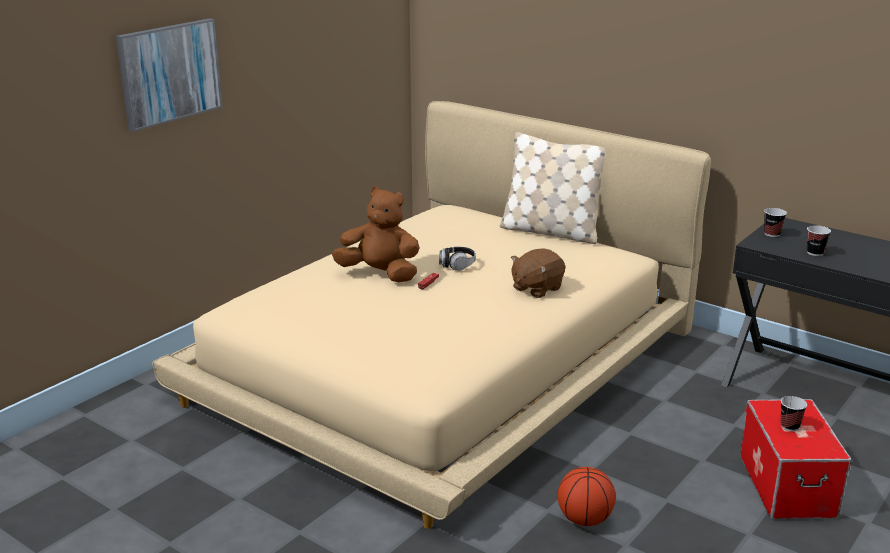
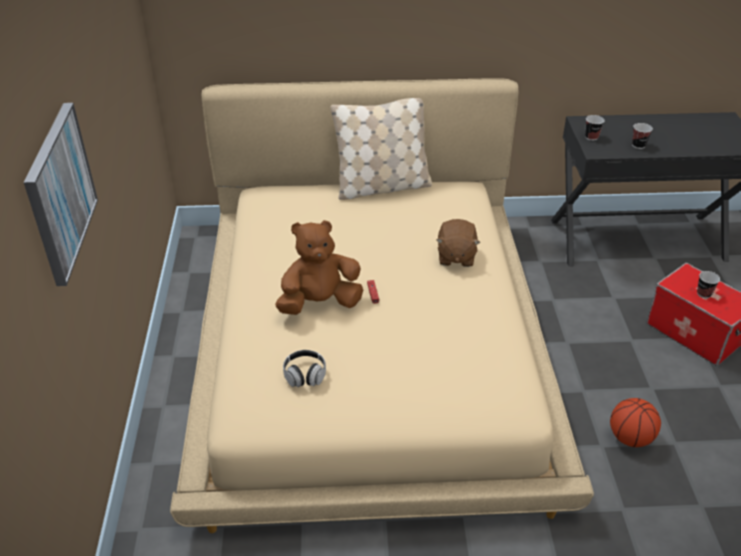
camera: 40 degrees left, 15 degrees up
(457, 265) = (366, 260): headphones -> headphones (305, 375)

